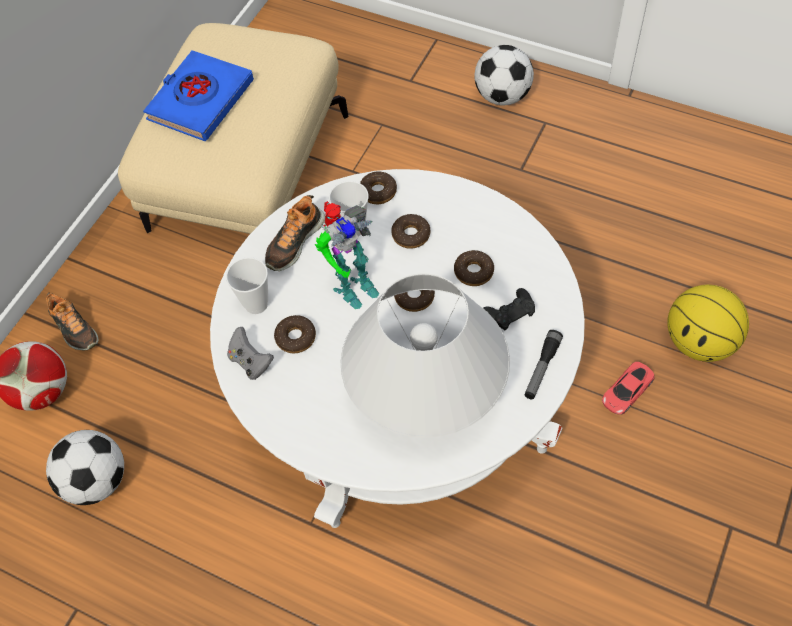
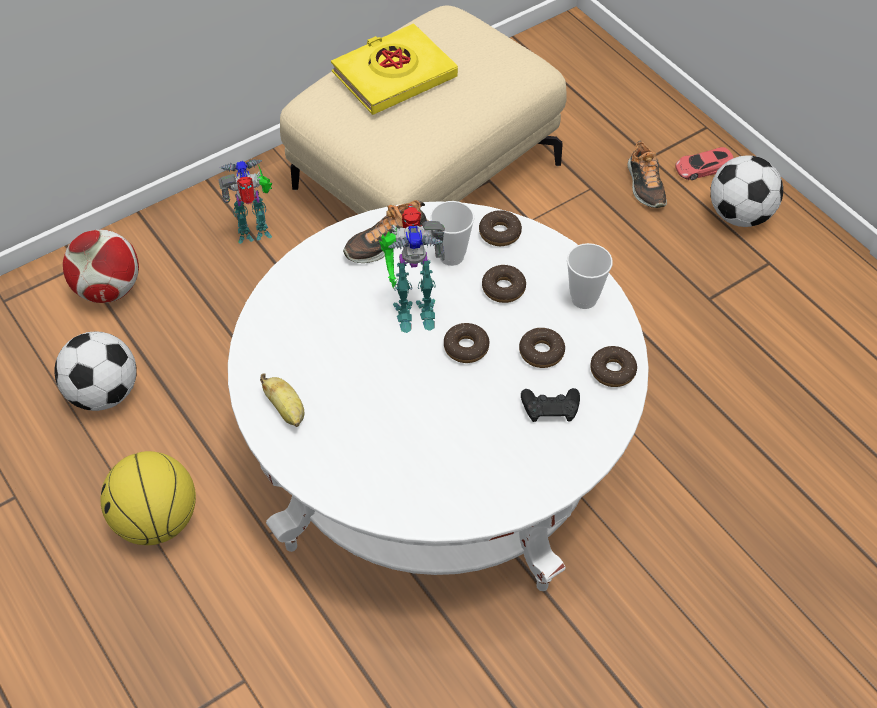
camera: 25 degrees right, 5 degrees down
(74, 328) = (171, 246): shoe -> shoe (645, 185)
(139, 283) = (255, 233): none -> toy robot
(200, 101) = (394, 75): blue book -> yellow book
(251, 362) = (272, 332): grey game controller -> none
(256, 304) = (313, 282): cup -> cup (584, 299)
(296, 337) = (328, 330): donut -> donut (612, 371)
(307, 421) = (286, 410): none -> banana
(426, 391) = (416, 440): white table lamp -> none
(542, 368) = (545, 476): flashlight -> none
(627, 390) = (673, 576): red toy car -> red toy car (703, 167)
(699, 342) = (788, 568): basketball -> basketball (156, 521)

